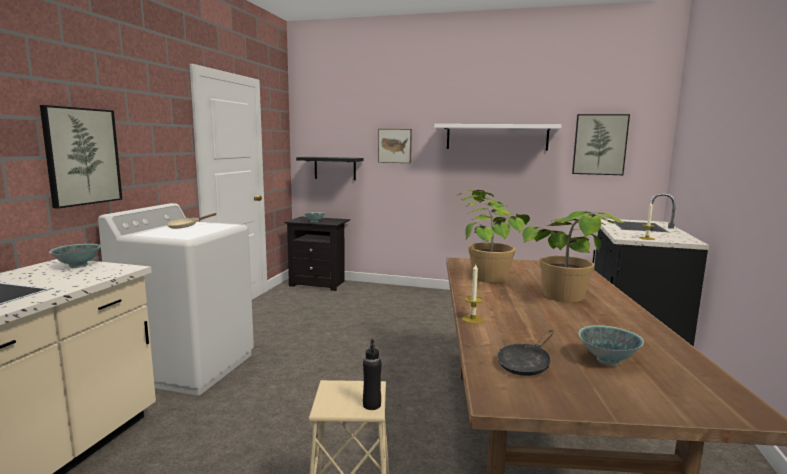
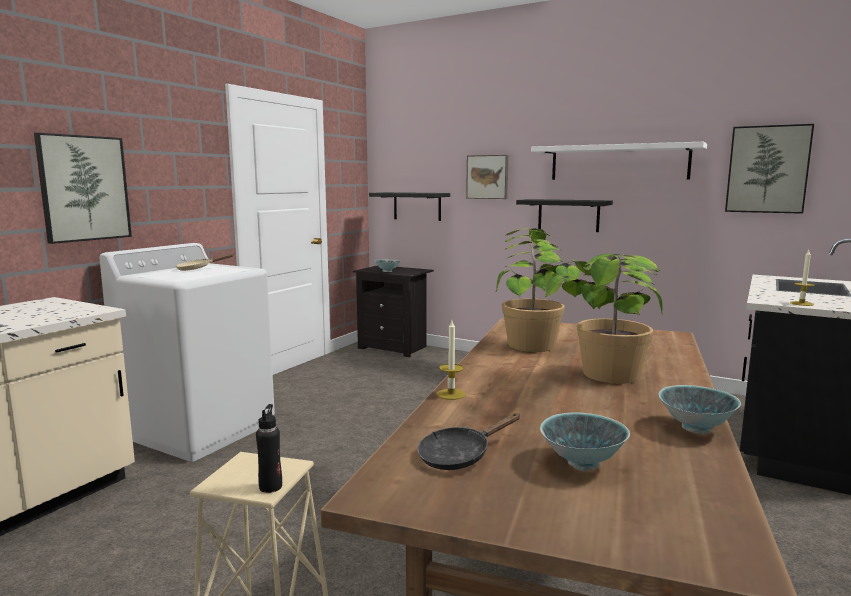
camera: 15 degrees right, 0 degrees up
(78, 266) = (58, 305): bowl -> bowl (696, 428)
(459, 176) = (568, 215): none -> black shelf

